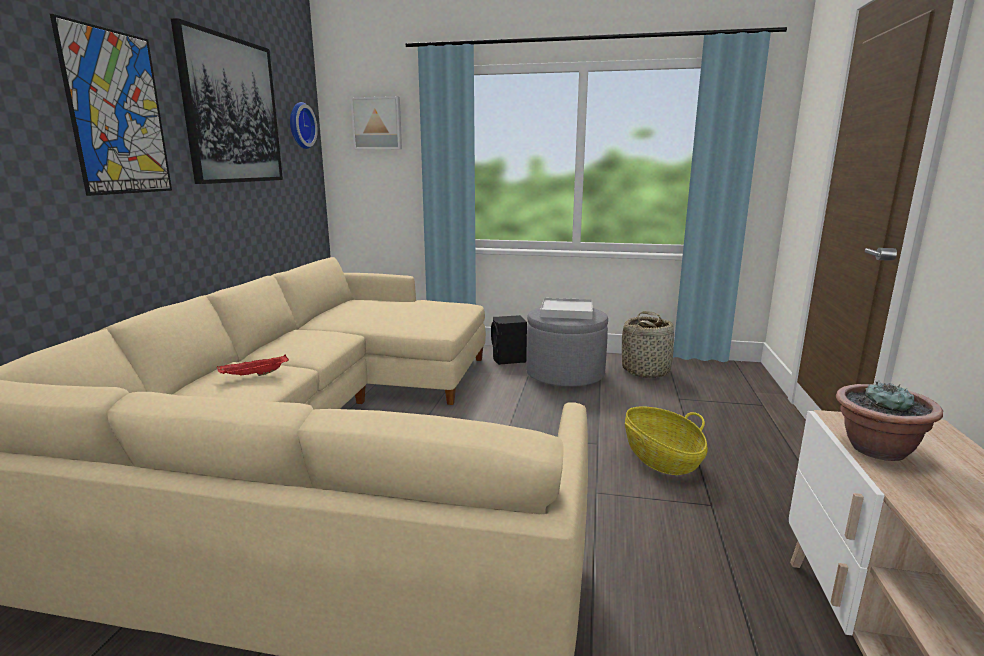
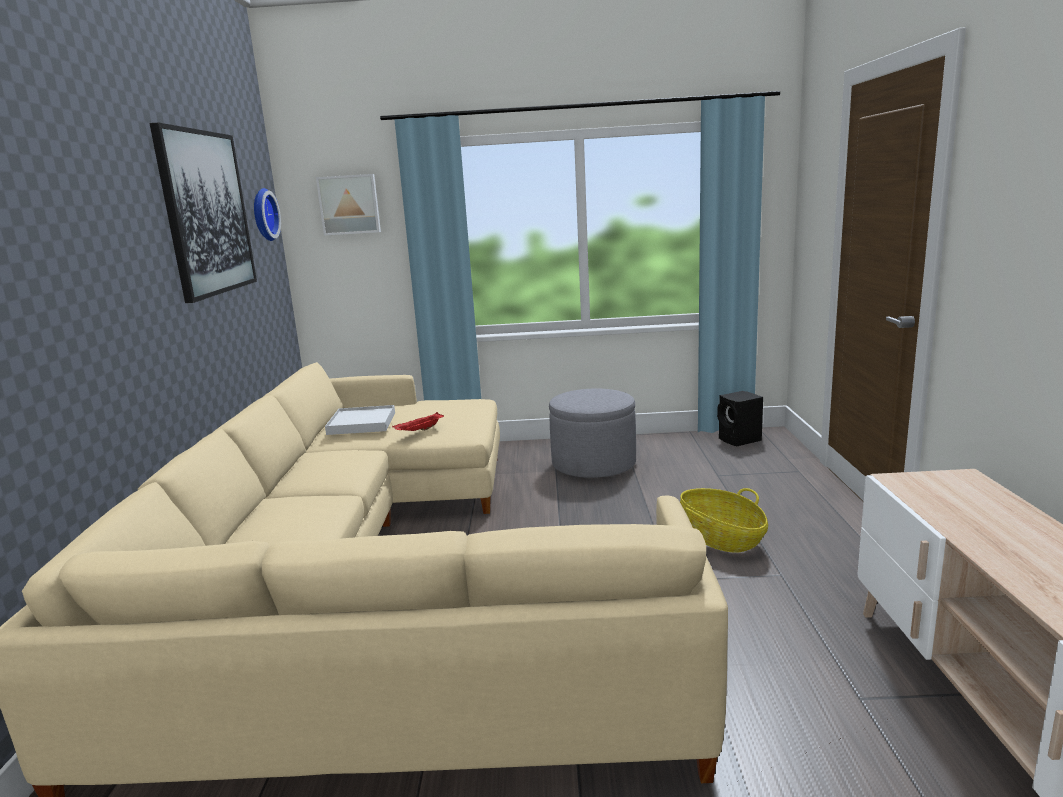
camera: 10 degrees left, 0 degrees up
(117, 113) = (118, 240): picture -> none
(254, 375) = (304, 511): red tray -> red tray (419, 431)
(509, 360) = (527, 455): black speaker -> black speaker (740, 440)
(566, 311) = (590, 397): white tray -> white tray (361, 423)
(646, 371) = (675, 450): basket -> none
(877, 450) = (930, 502): potted plant -> none

